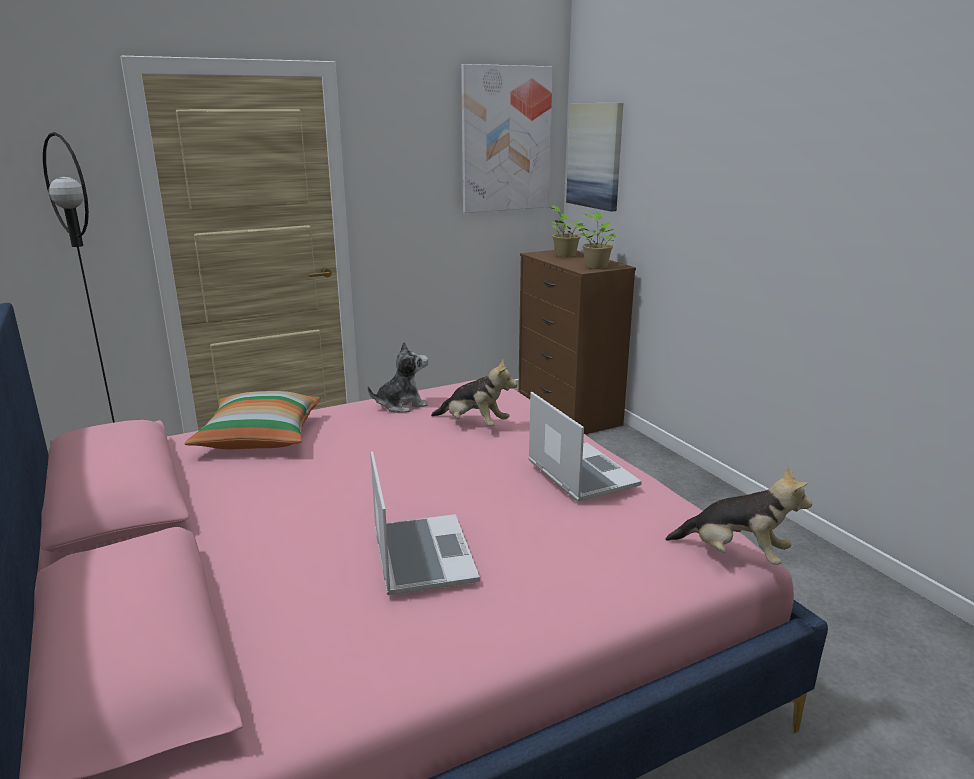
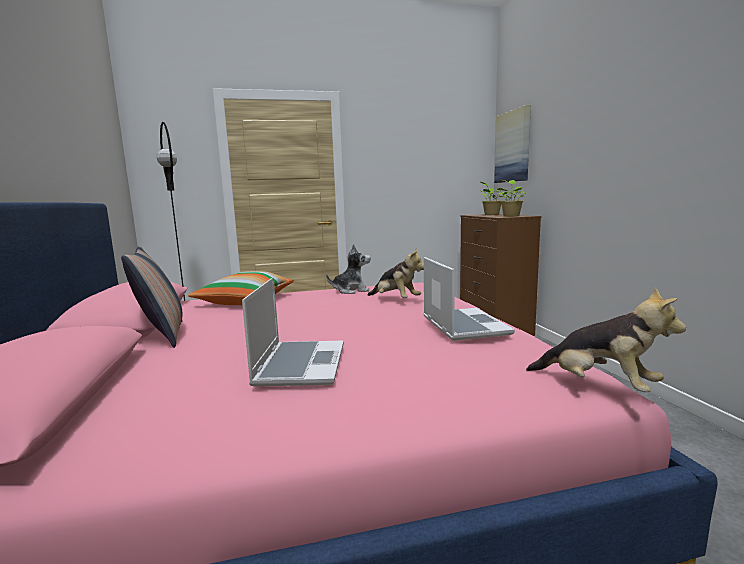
camera: 15 degrees right, 10 degrees down
(193, 519) = (162, 335): none -> pillow
(505, 139) = (451, 141): picture -> none

